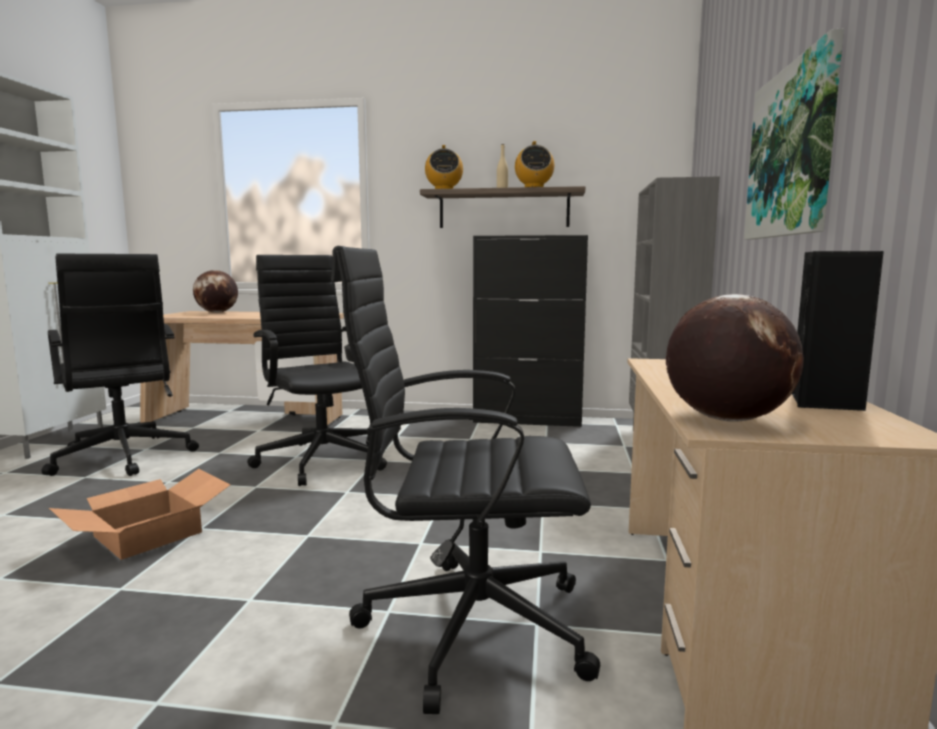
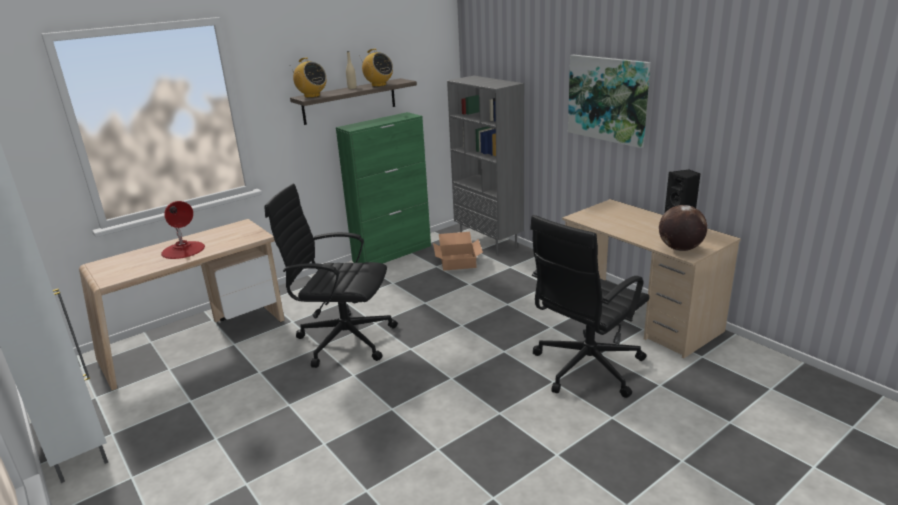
camera: 45 degrees left, 15 degrees up
(123, 458) = (197, 415): black office chair -> none
(148, 533) = (373, 428): cardboard box -> cardboard box (457, 261)
(217, 312) = (134, 257): globe -> none
(247, 314) = (183, 250): none -> red table lamp
(528, 420) = (393, 253): black cabinet -> green cabinet

